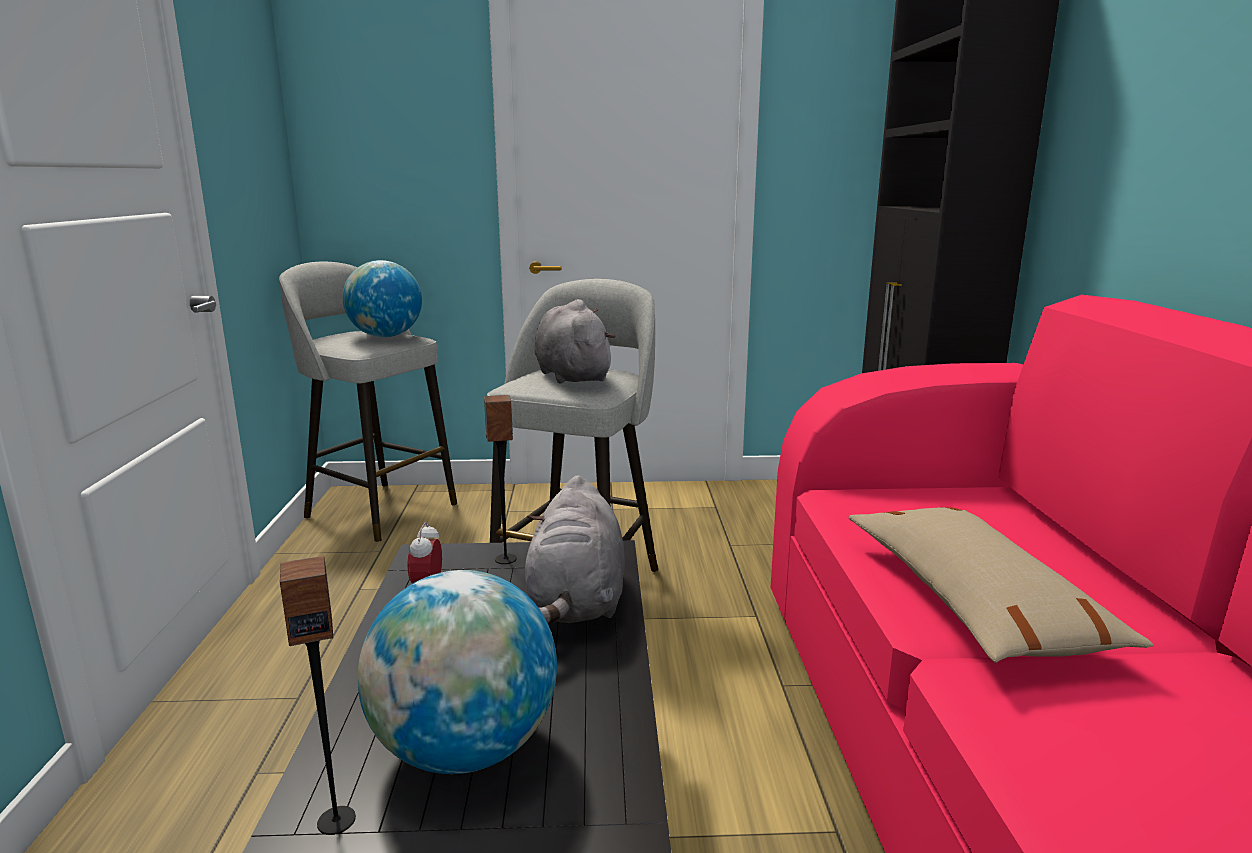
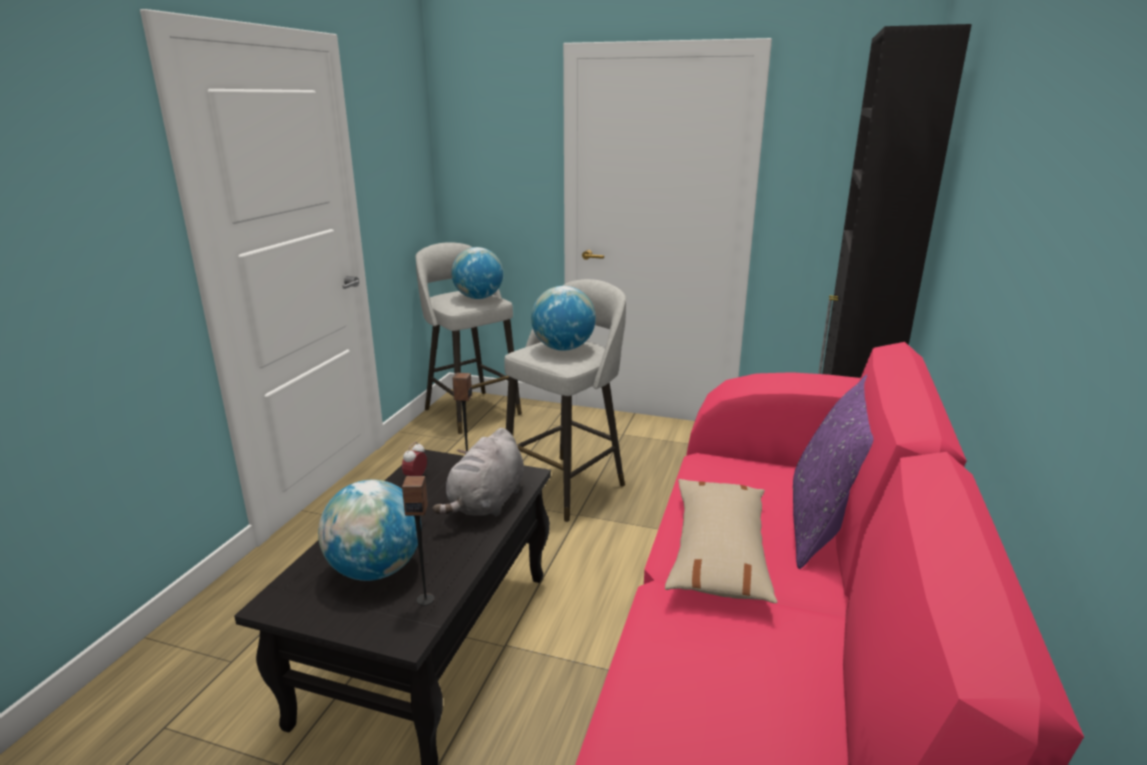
camera: 20 degrees right, 5 degrees up
(336, 820) = (303, 588): speaker -> speaker (425, 599)
(572, 376) = (563, 348): grey plush toy -> globe
(1058, 547) = (825, 527): none -> purple pillow

